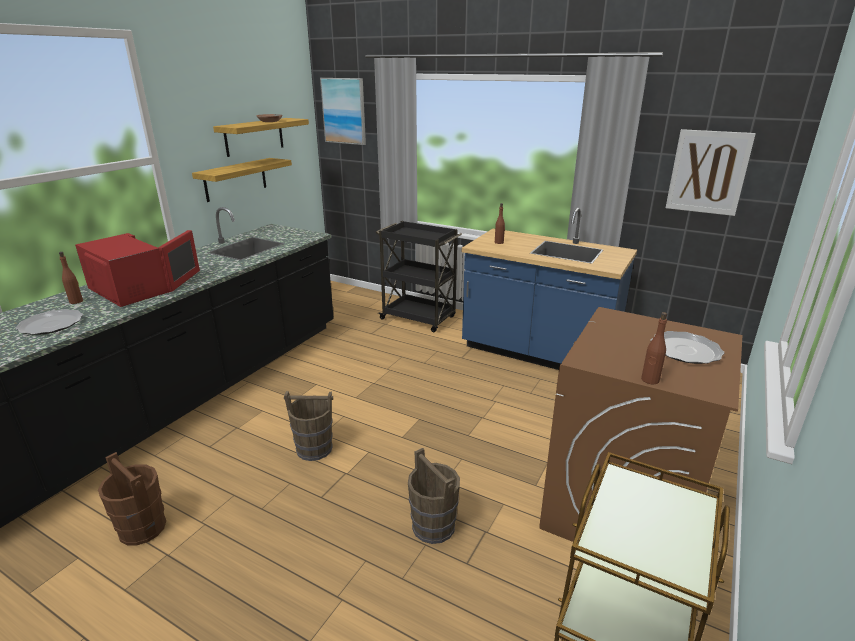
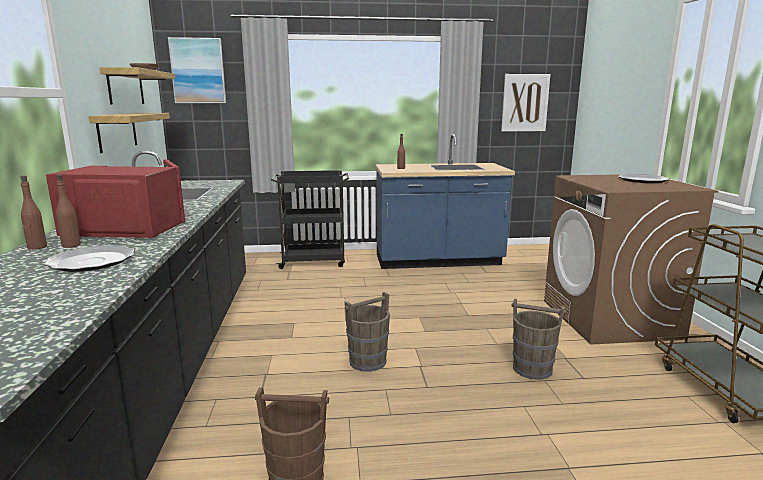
camera: 35 degrees left, 10 degrees down
(650, 380) = (662, 189): brown bottle -> brown bottle (37, 247)

